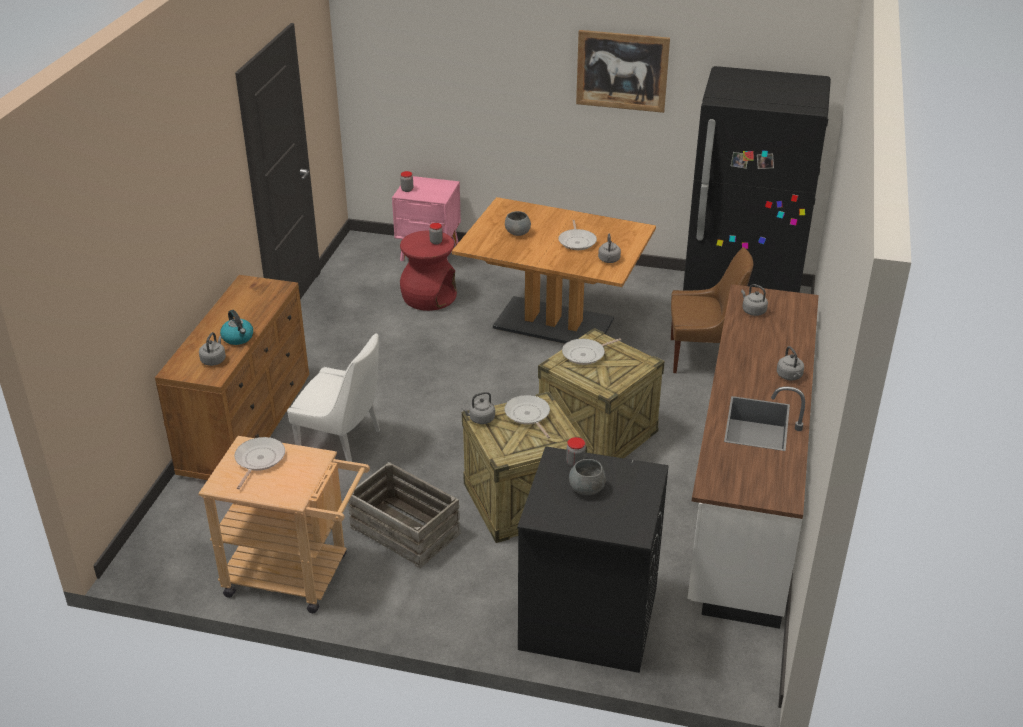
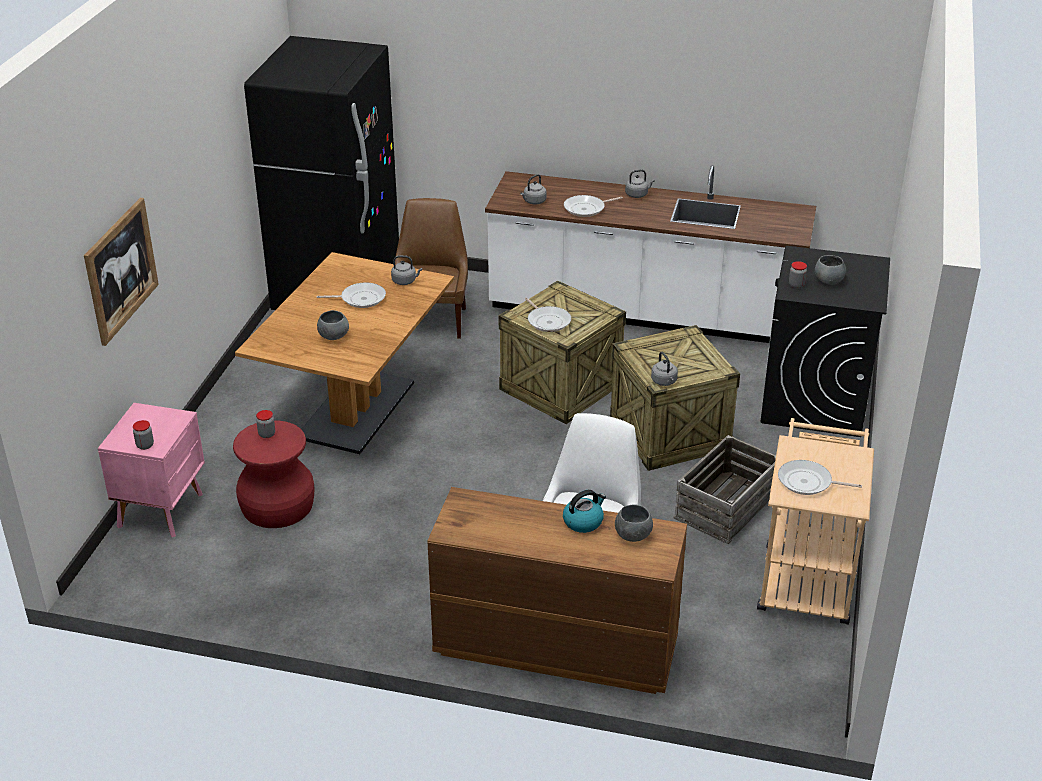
camera: 90 degrees left, 0 degrees up
(214, 360) = (632, 535): grey kettle -> grey bowl
(528, 415) = (654, 355): frying pan -> frying pan (586, 209)
(622, 71) = (196, 143): picture -> picture (121, 270)

